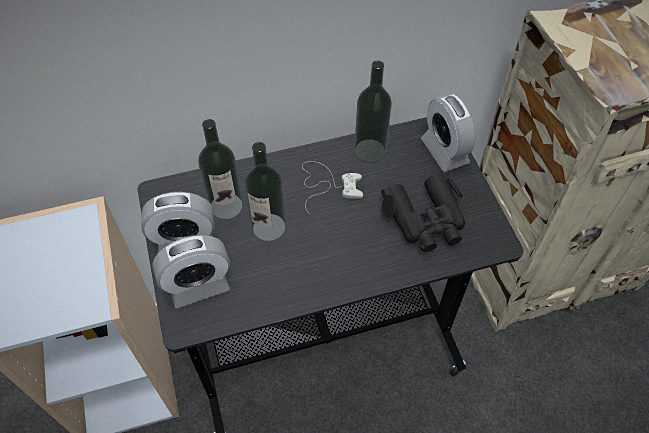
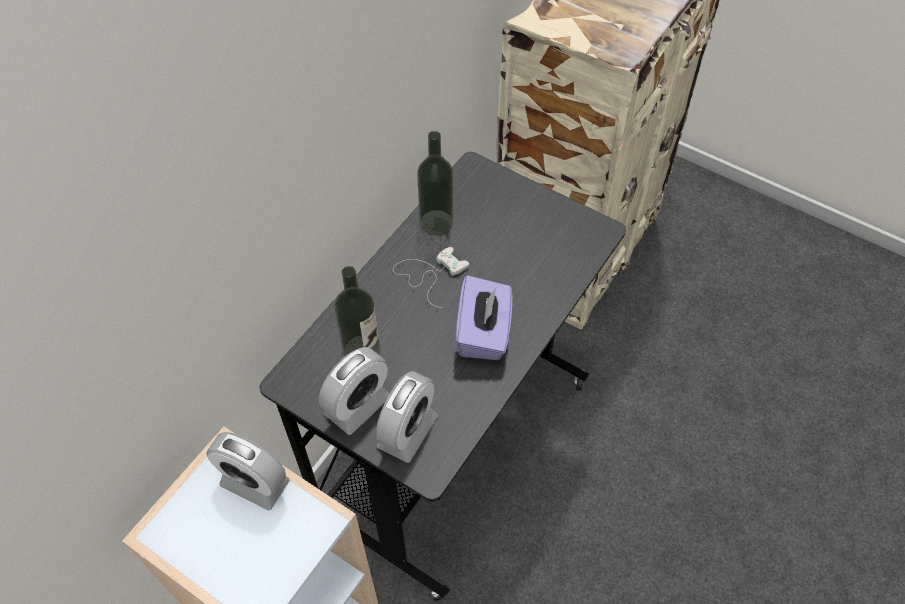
camera: 40 degrees left, 0 degrees up
(269, 227) = (417, 342): bottle -> none
(323, 255) = (483, 333): none -> purple tissue box
(426, 219) = (534, 249): black binoculars -> none
(444, 151) = (496, 184): alarm clock -> alarm clock (255, 483)

